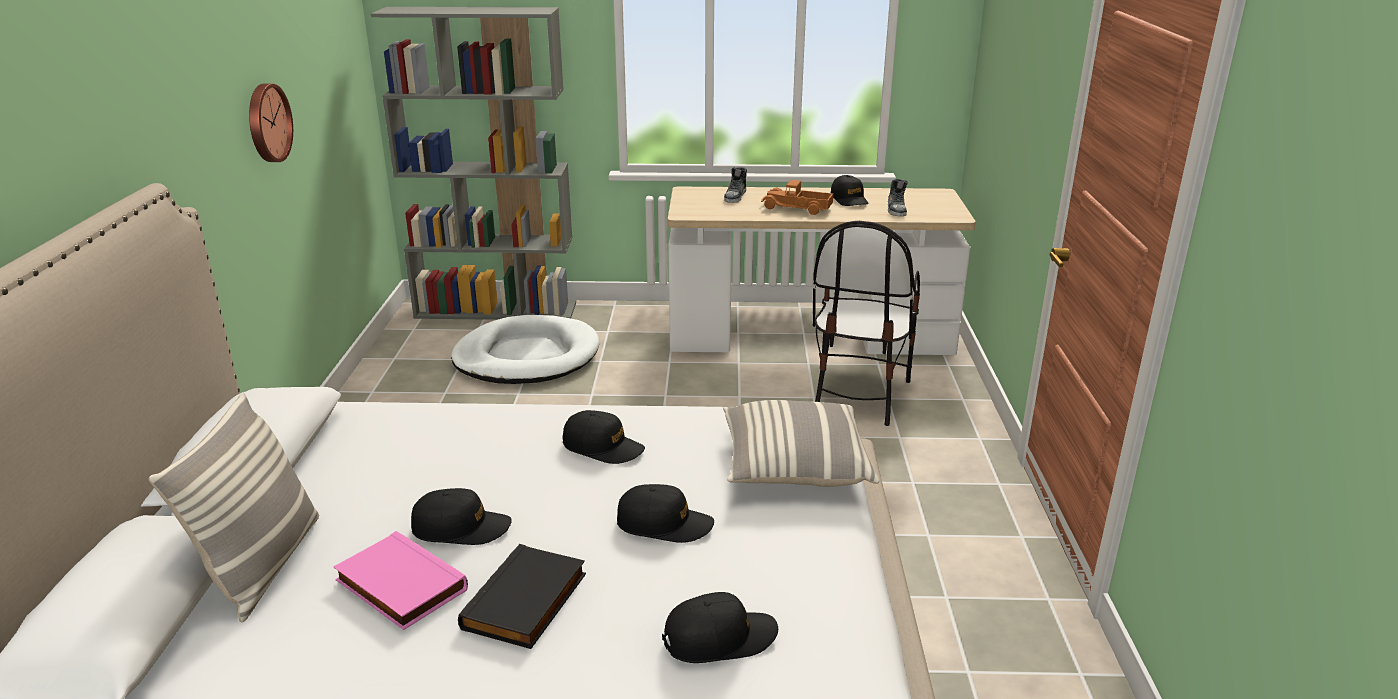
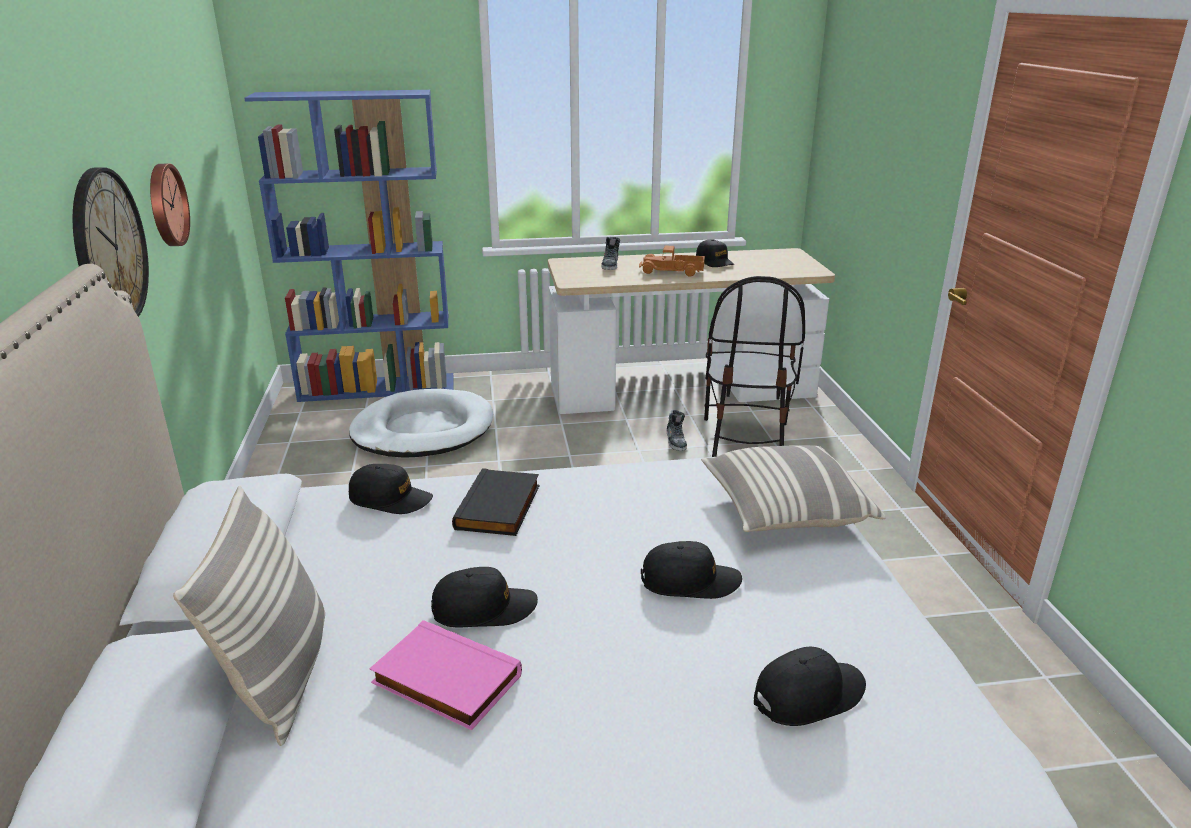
camera: 10 degrees left, 0 degrees up
(194, 164) = (109, 247): none -> wall clock
(497, 310) = (378, 387): grey bookcase -> blue bookcase
(527, 602) = (591, 681): black book -> black book (500, 508)
(603, 447) = (591, 509): black cap -> black cap (390, 499)
(896, 209) = (761, 268): shoe -> shoe (676, 441)

